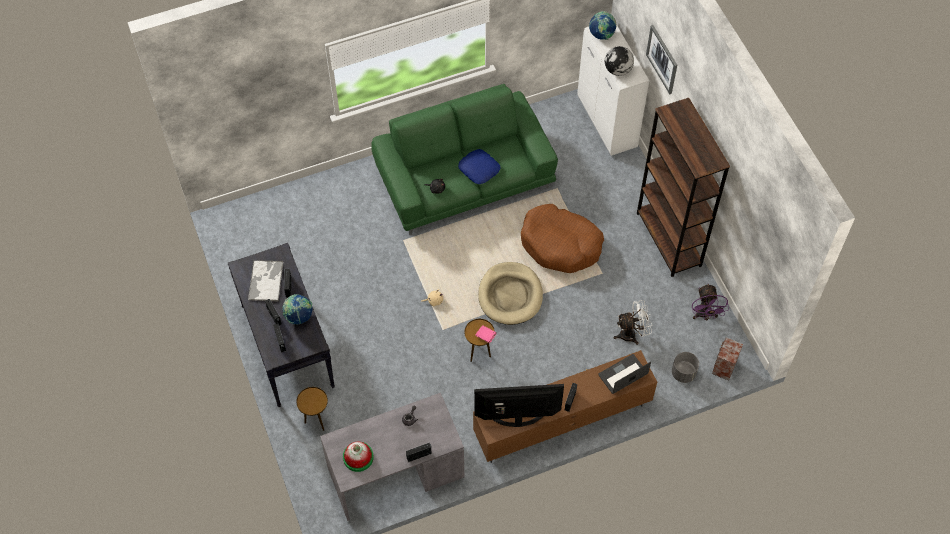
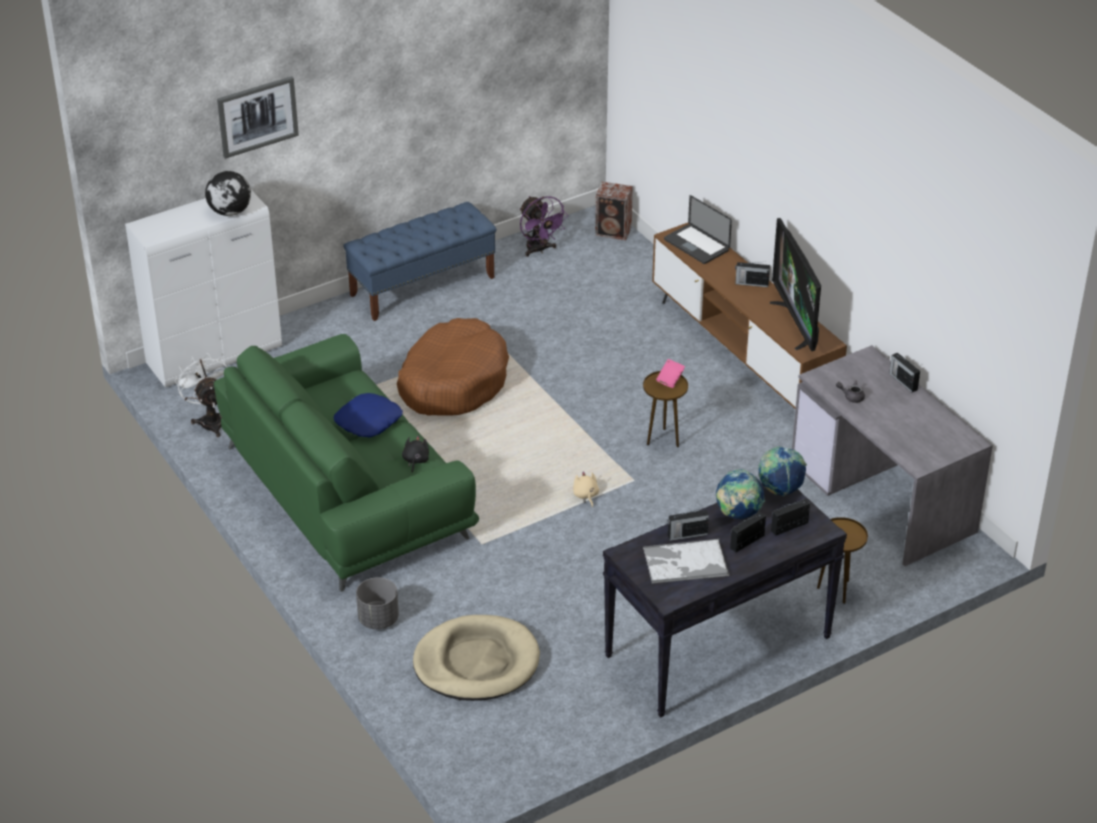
camera: 100 degrees left, 20 degrees down
(358, 457) = (933, 436): hat -> none
(510, 295) = (555, 420): beige dog bed -> beige dog bed (476, 662)
(601, 35) = (160, 231): globe -> globe (780, 490)
(632, 334) = (586, 307): white fan -> white fan (210, 420)
(669, 239) = (422, 286): brown bookcase -> blue bench
(683, 373) = (632, 262): grey planter -> grey planter (378, 619)
(704, 315) = (539, 250): purple fan -> purple fan turned 75 degrees clockwise

